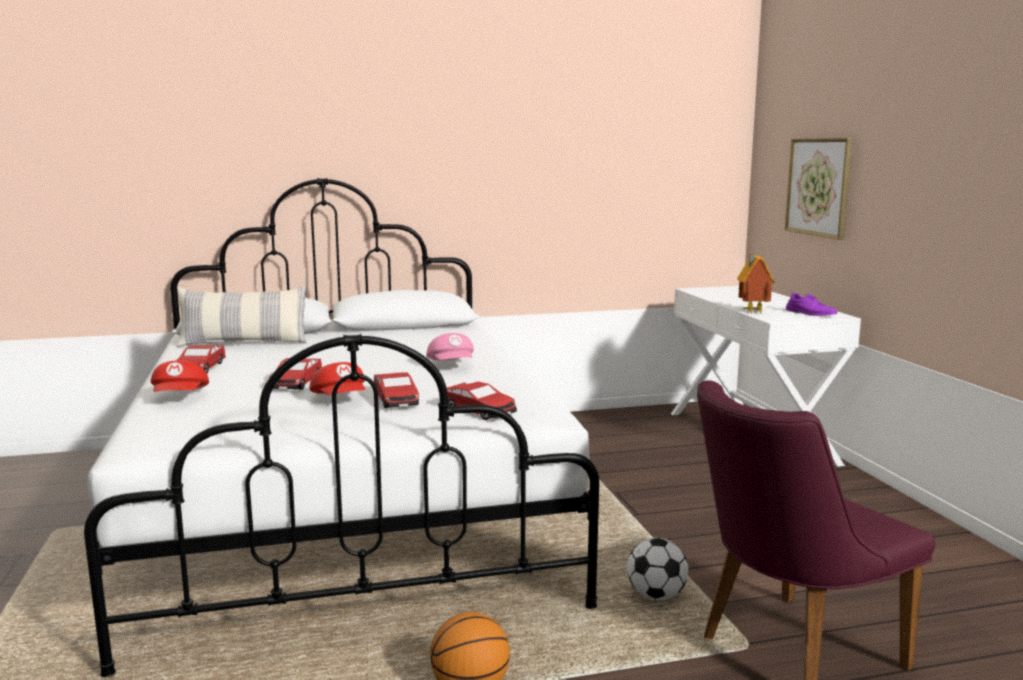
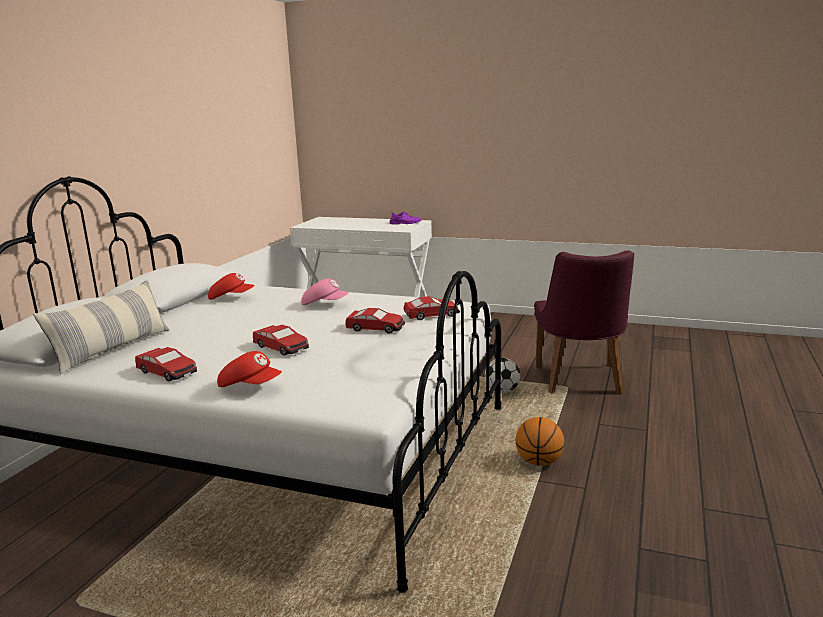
camera: 55 degrees left, 5 degrees up
(340, 400) = (350, 341): red cap -> red cap (231, 298)
(751, 312) = (380, 229): toy house -> none
(819, 187) = (373, 144): picture -> none

